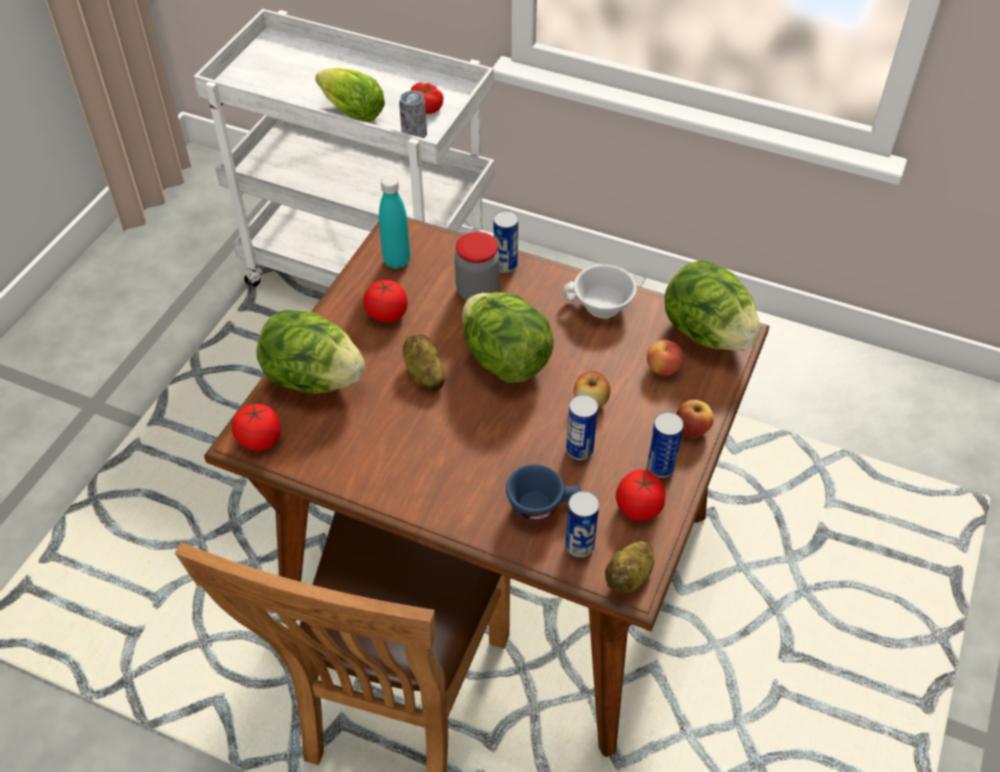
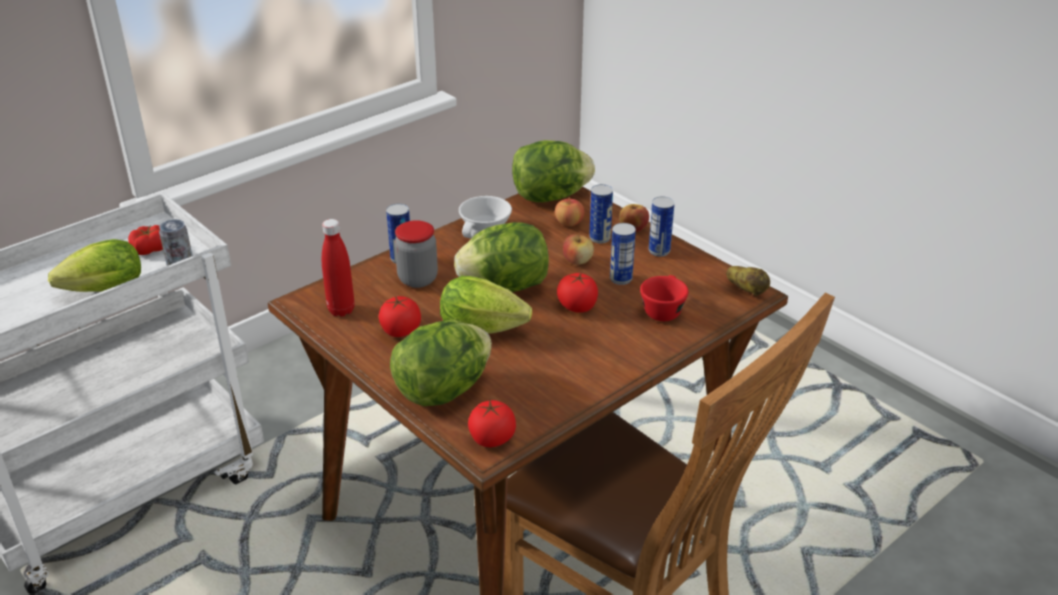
camera: 65 degrees left, 15 degrees down
(397, 261) = (341, 310): turquoise bottle -> red bottle
(424, 374) = (487, 329): potato -> lettuce
(542, 506) = (663, 309): blue cup -> red cup
(579, 546) = (708, 303): can -> can (600, 238)
(639, 507) = (688, 269): tomato -> tomato (577, 306)

